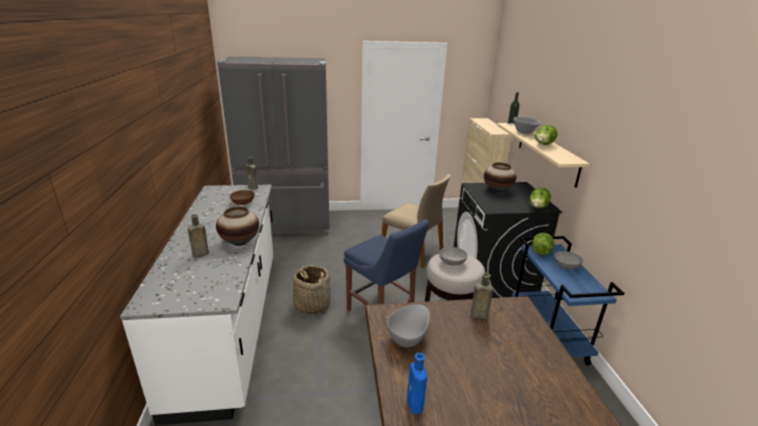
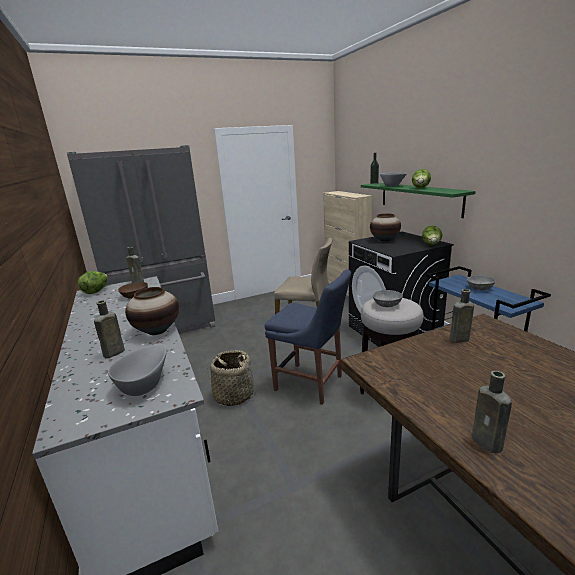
camera: 15 degrees left, 5 degrees down
(408, 337) = (413, 377): grey bowl -> grey bowl (145, 384)
(415, 405) = (489, 444): blue bottle -> brown bottle
(541, 251) = (448, 282): lettuce -> lettuce (96, 291)
(547, 152) = (419, 198): beige shelf -> green shelf

